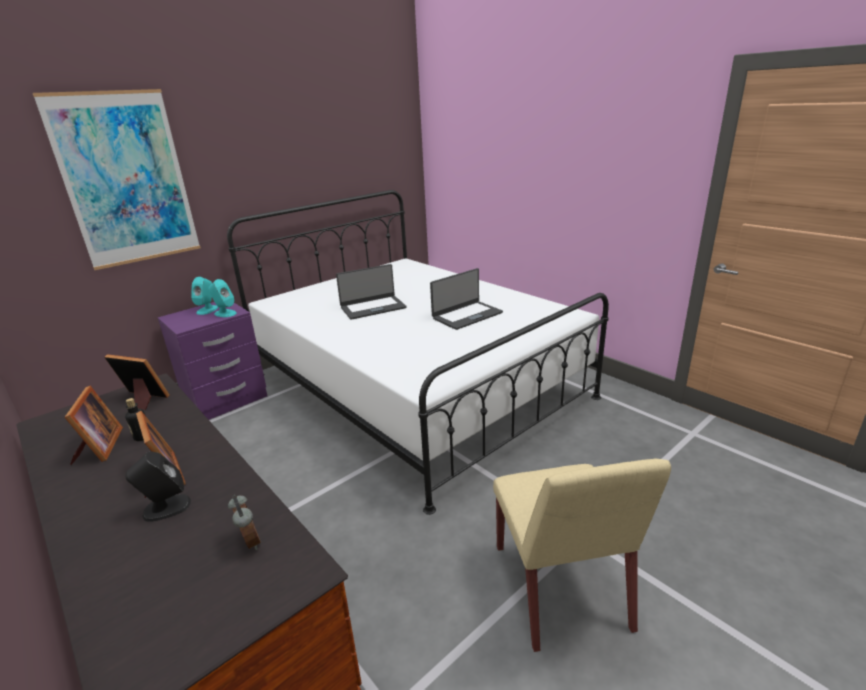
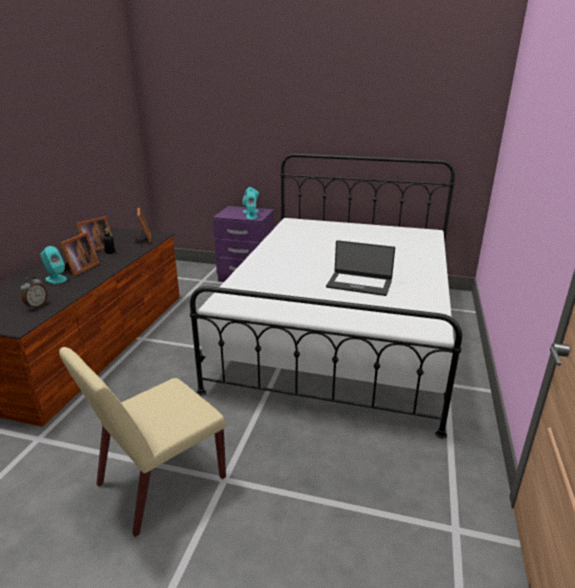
camera: 55 degrees right, 0 degrees up
(126, 180) = (231, 113): picture -> none
(166, 508) = (56, 279): black speaker -> turquoise speaker
(373, 307) = (326, 250): laptop -> none

